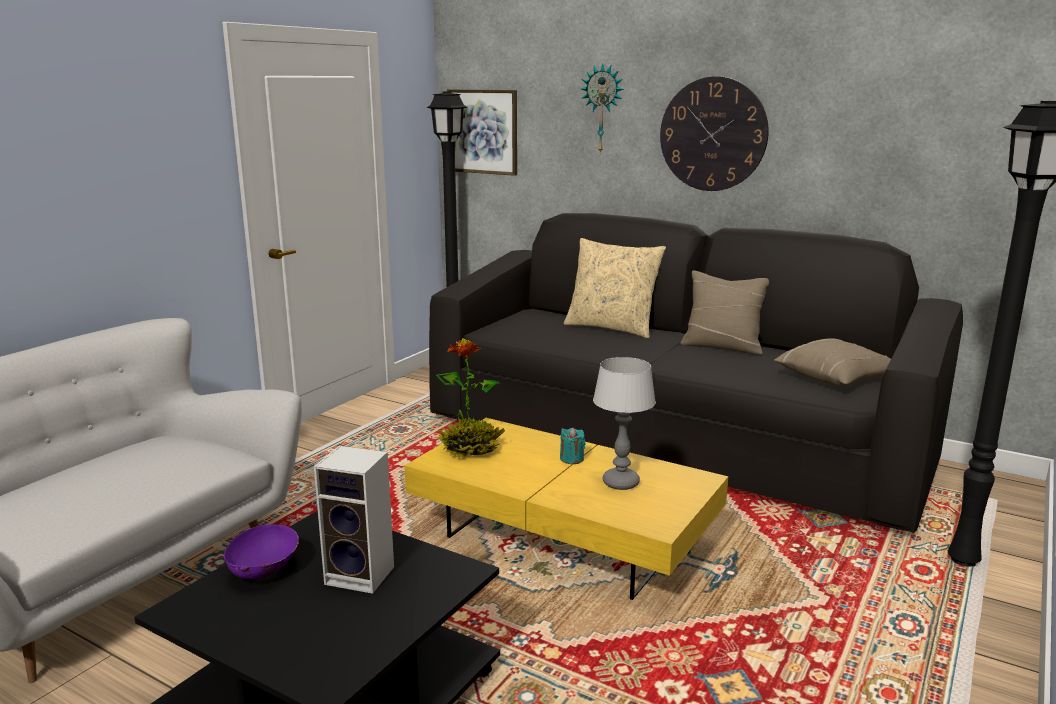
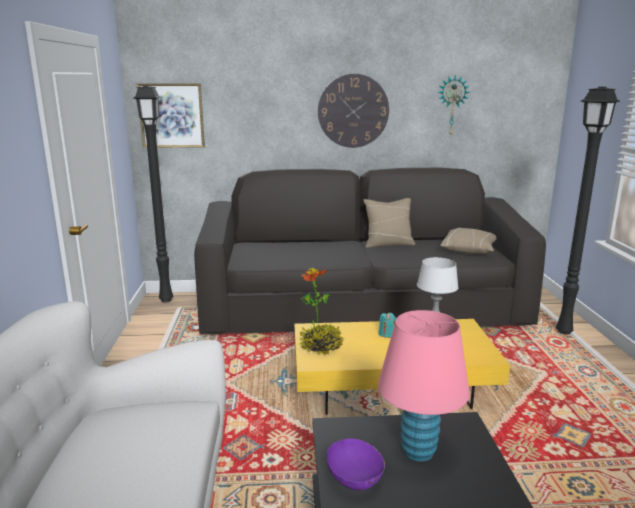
camera: 35 degrees left, 0 degrees up
(362, 575) = (418, 451): speaker -> pink table lamp
(603, 109) = (273, 96): wall clock -> wall clock (452, 105)
(612, 328) = (309, 245): beige pillow -> none

